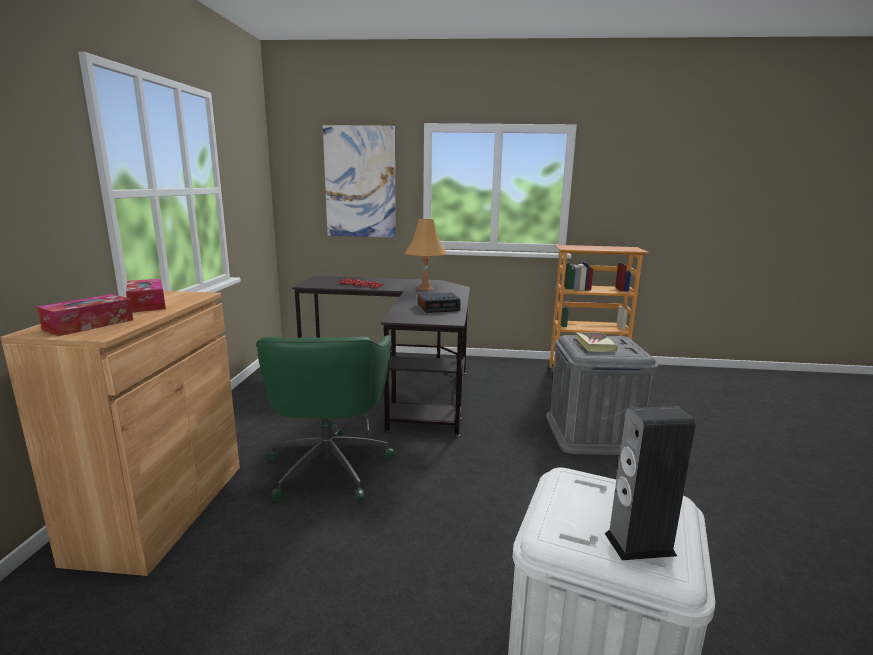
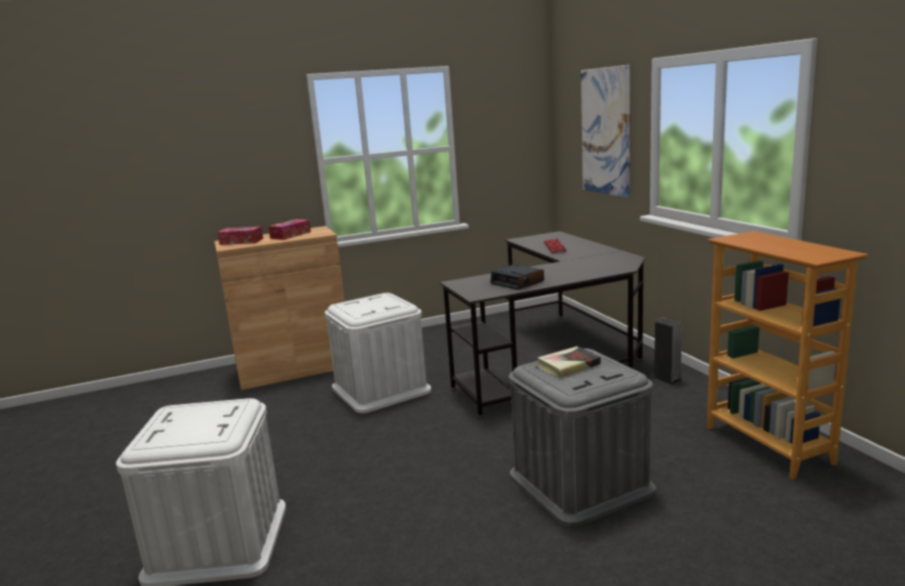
camera: 65 degrees right, 0 degrees up
(329, 465) = (380, 389): green office chair -> white storage box
(425, 288) = (587, 263): orange table lamp -> none
(639, 544) = (164, 432): speaker -> speaker (667, 379)

